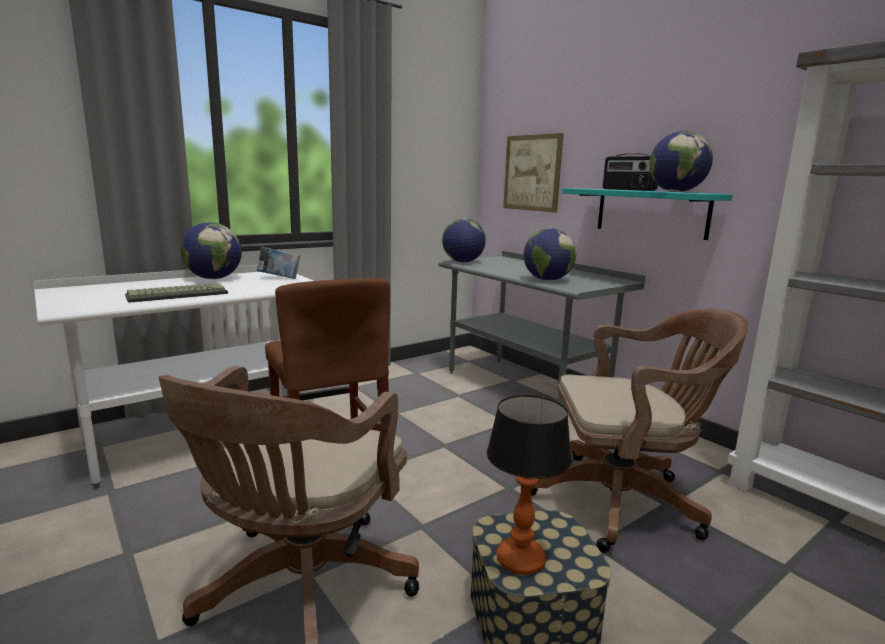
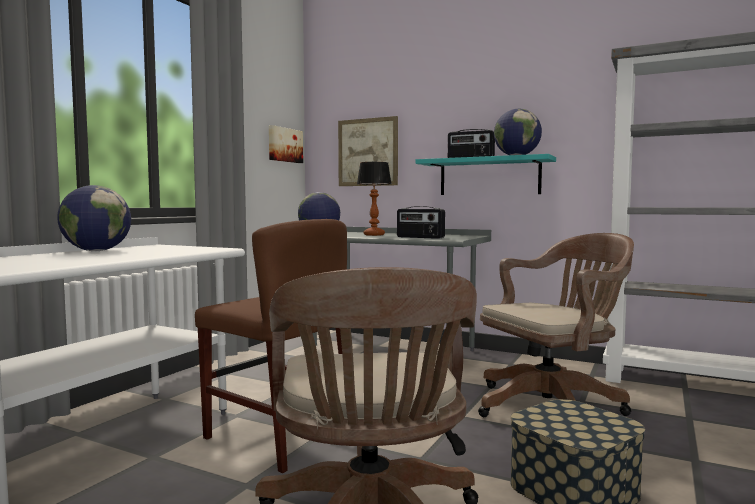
camera: 25 degrees left, 10 degrees down
(178, 294) = (94, 259): keyboard -> none
(279, 278) = (173, 247): book -> none
(450, 163) = (284, 145): none -> picture
(520, 561) = (576, 431): table lamp -> table lamp (374, 235)
(547, 280) = (420, 237): globe -> radio

